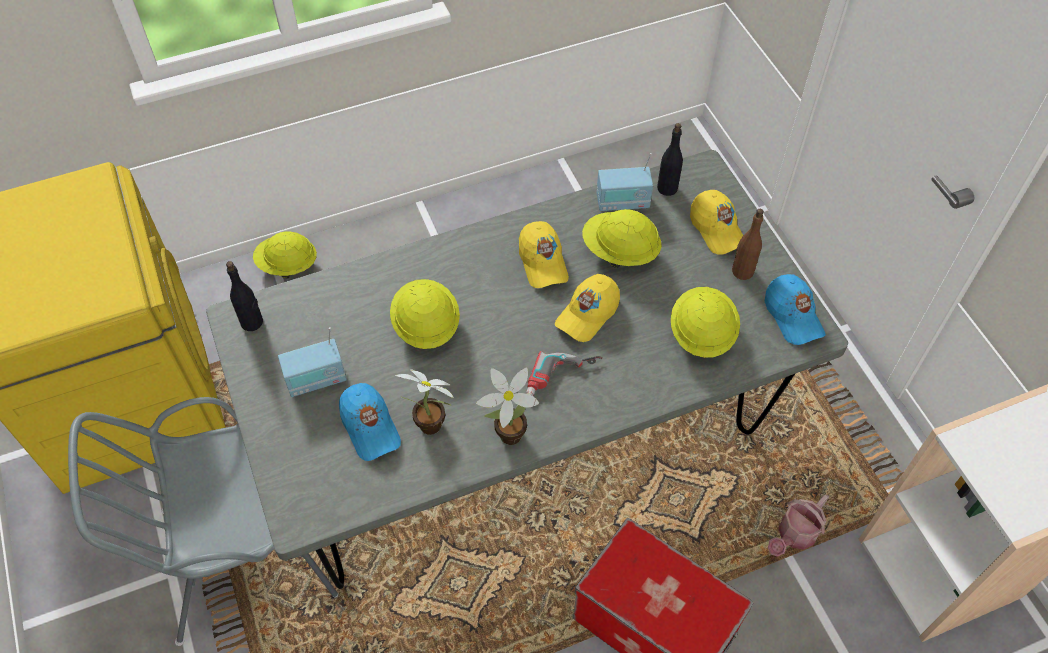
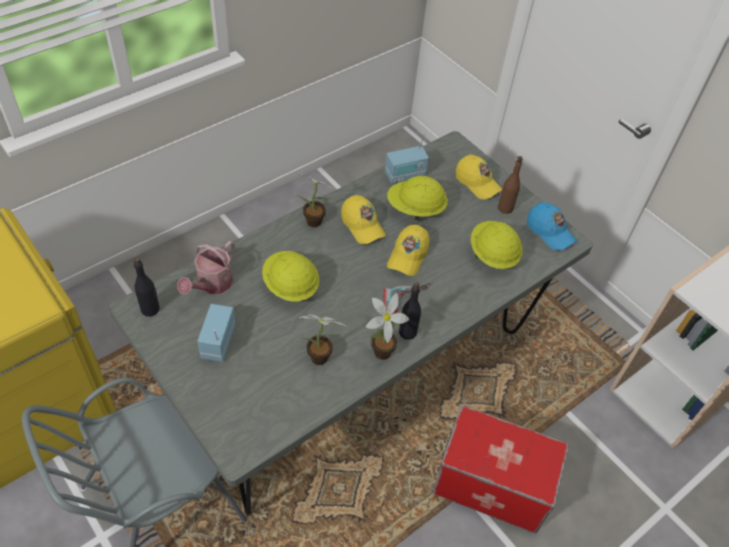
camera: 20 degrees left, 5 degrees down
(287, 265) = (131, 279): yellow hard hat -> none
(316, 380) = (218, 342): radio -> radio turned 135 degrees clockwise
(370, 427) = (272, 369): blue cap -> none
(485, 248) = (316, 223): none -> potted plant
(667, 188) = (432, 161): black bottle -> black bottle (407, 332)
(793, 536) = (566, 397): watering can -> watering can (211, 284)

